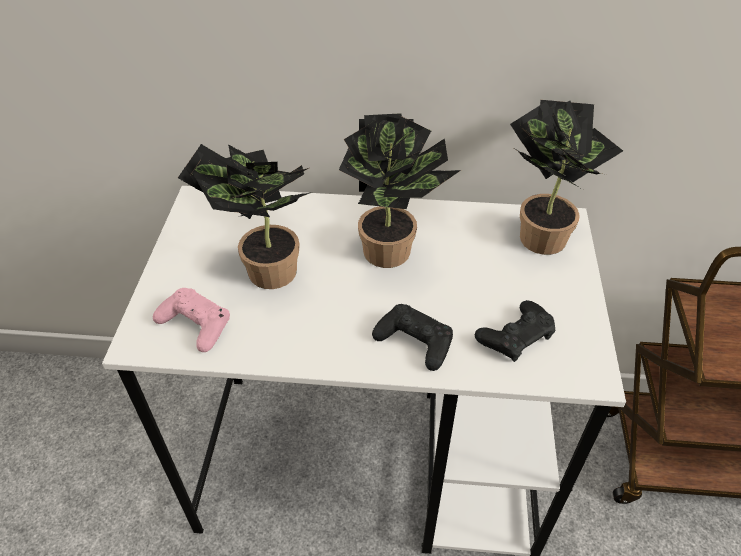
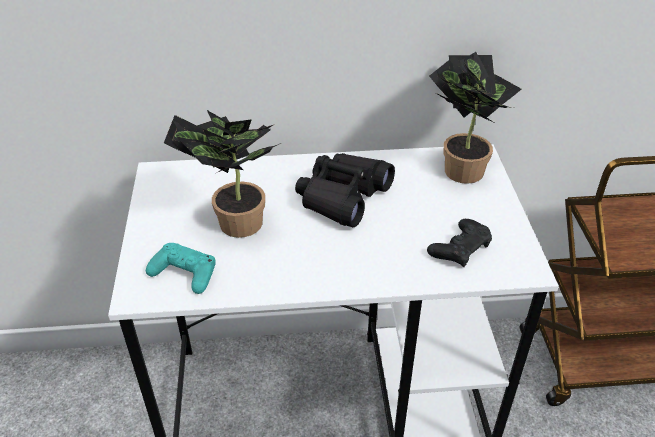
camera: 10 degrees left, 5 degrees down
(195, 324) = (184, 273): pink game controller -> turquoise game controller
(393, 253) = (342, 197): potted plant -> black binoculars
(414, 341) = (378, 263): black game controller -> none

